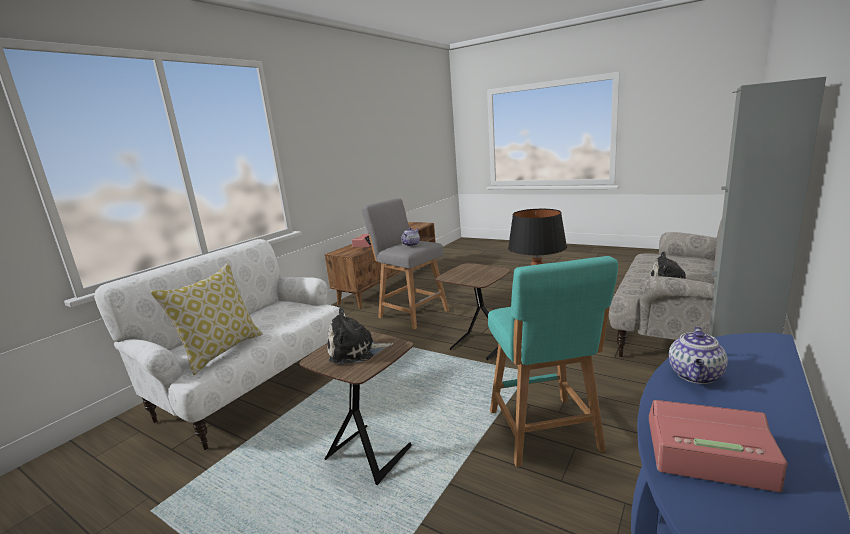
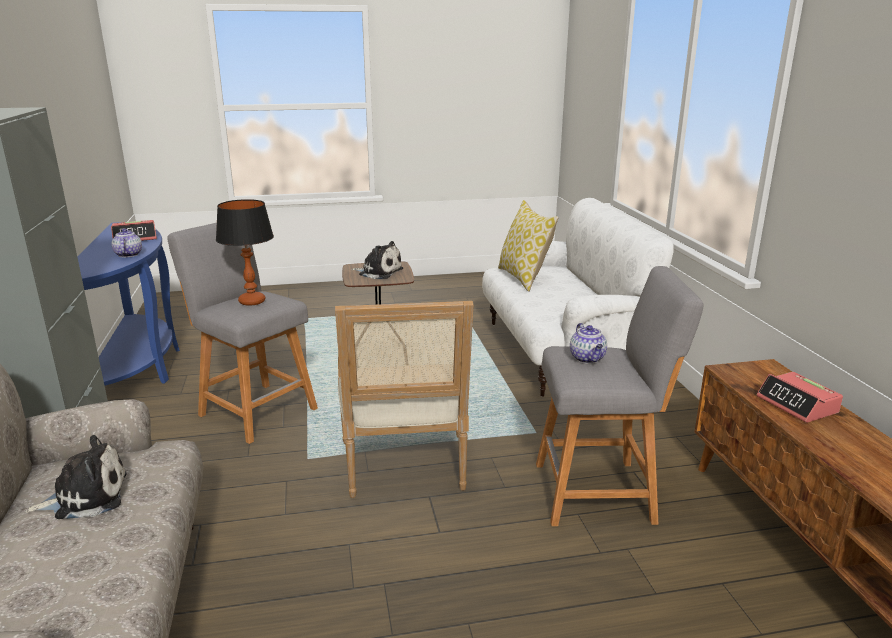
camera: 135 degrees right, 5 degrees up
(356, 351) = (379, 272): plush toy -> plush toy turned 75 degrees clockwise
(478, 347) = (406, 469): brown side table -> armchair
(545, 433) = (254, 410): turquoise stool -> grey stool

